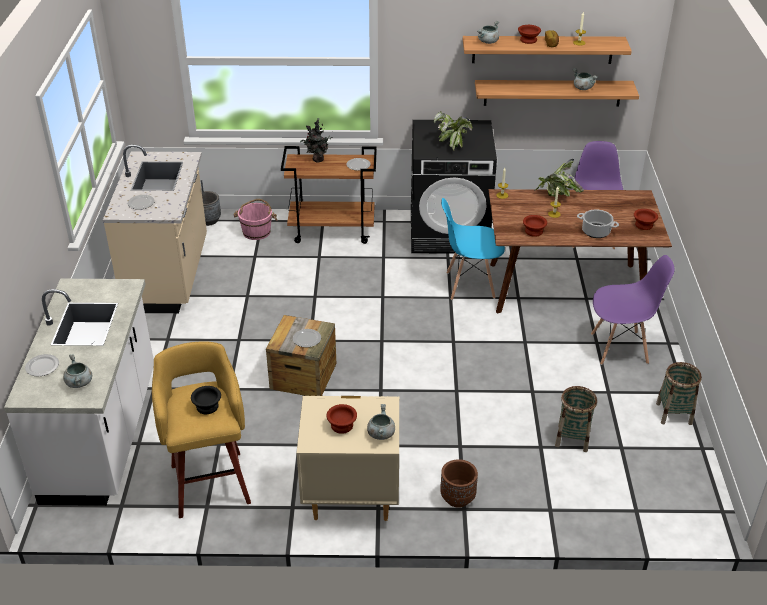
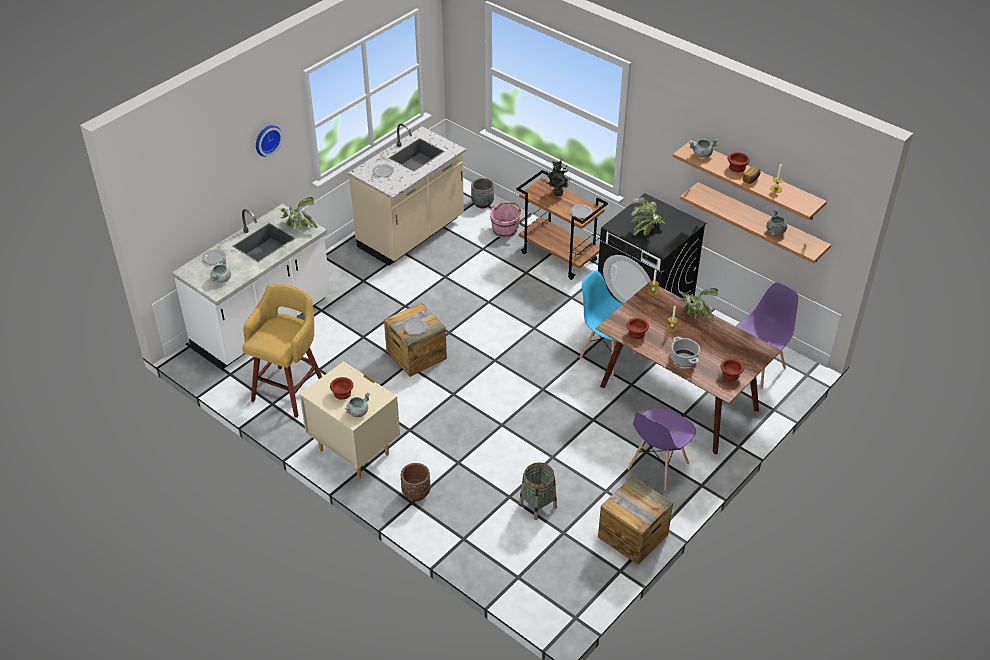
camera: 40 degrees right, 5 degrees up
(30, 195) = (266, 139): none -> wall clock
(109, 291) = (298, 227): none -> potted plant
(207, 407) = (282, 336): black bowl -> none
(620, 348) = (657, 466): purple chair -> purple chair turned 90 degrees clockwise
(674, 413) = (633, 535): basket -> crate

